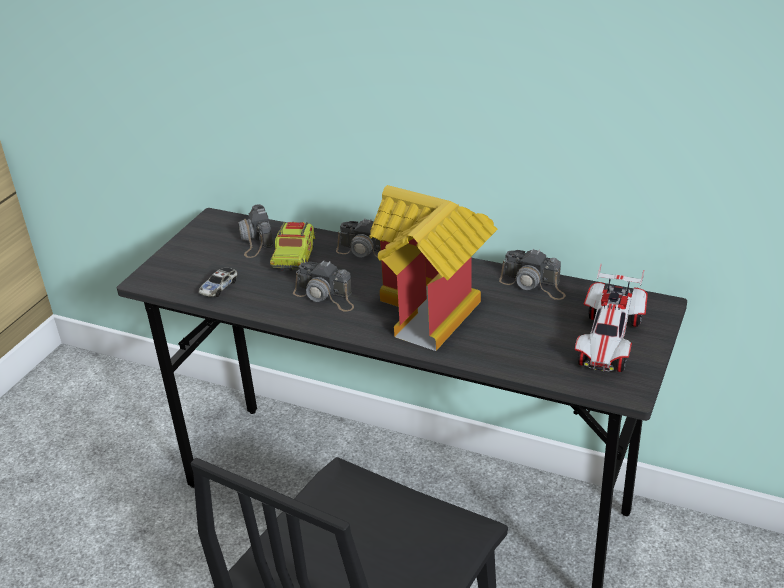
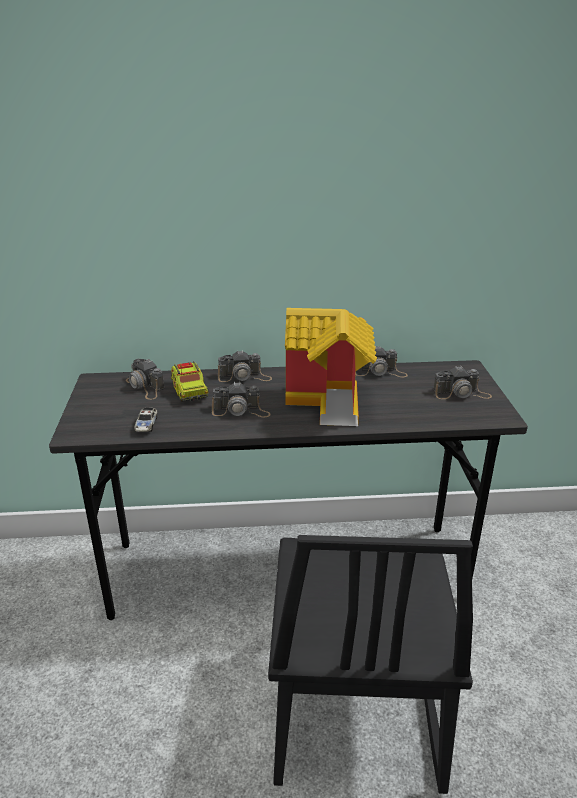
camera: 30 degrees left, 5 degrees down
(609, 342) = (461, 393): toy car -> camera

